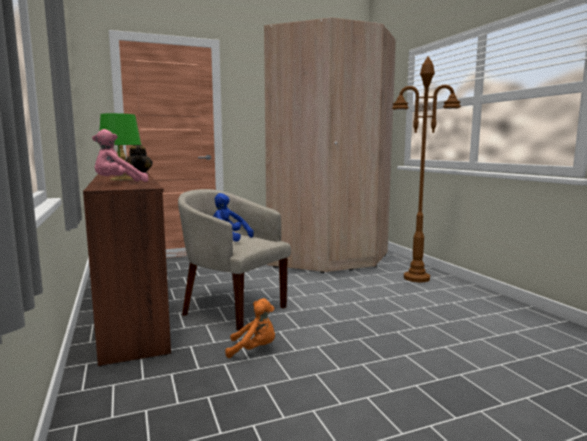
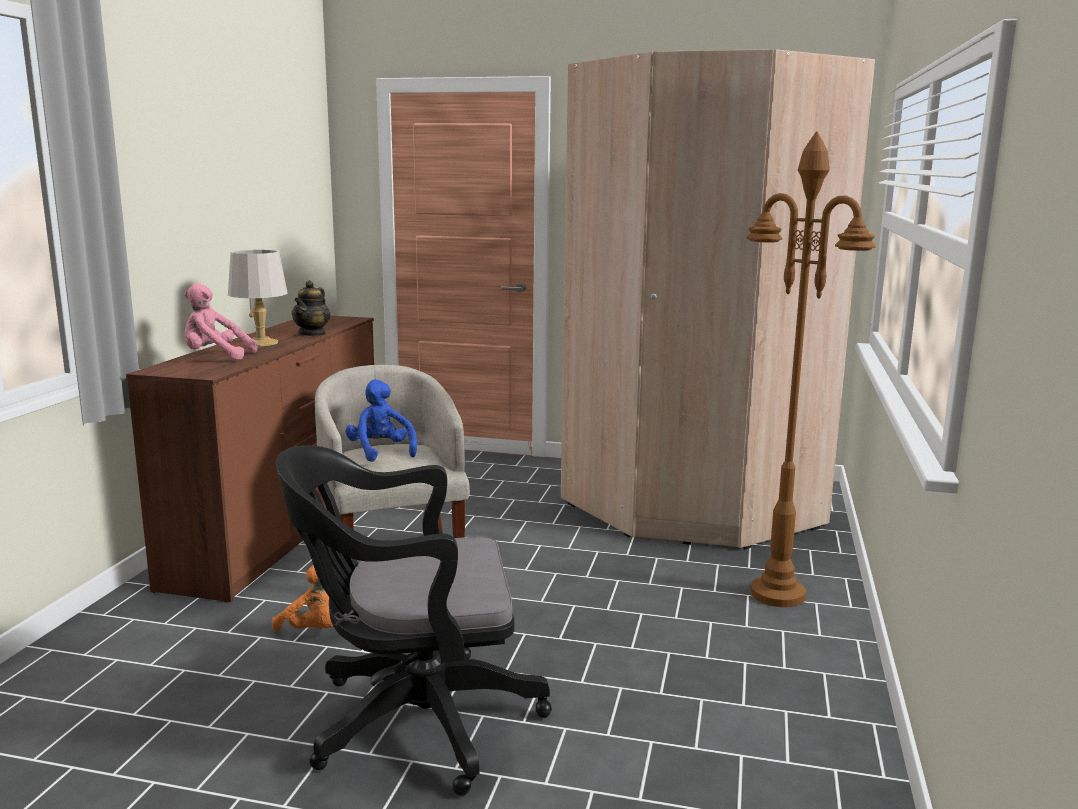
camera: 35 degrees right, 5 degrees up
(123, 179) = (262, 343): green table lamp -> grey table lamp
(382, 369) = (412, 721): none -> black office chair

